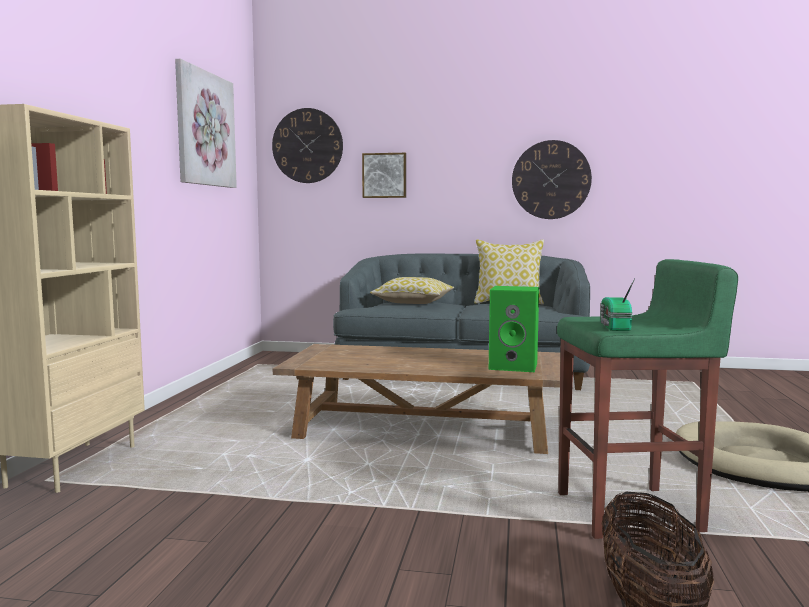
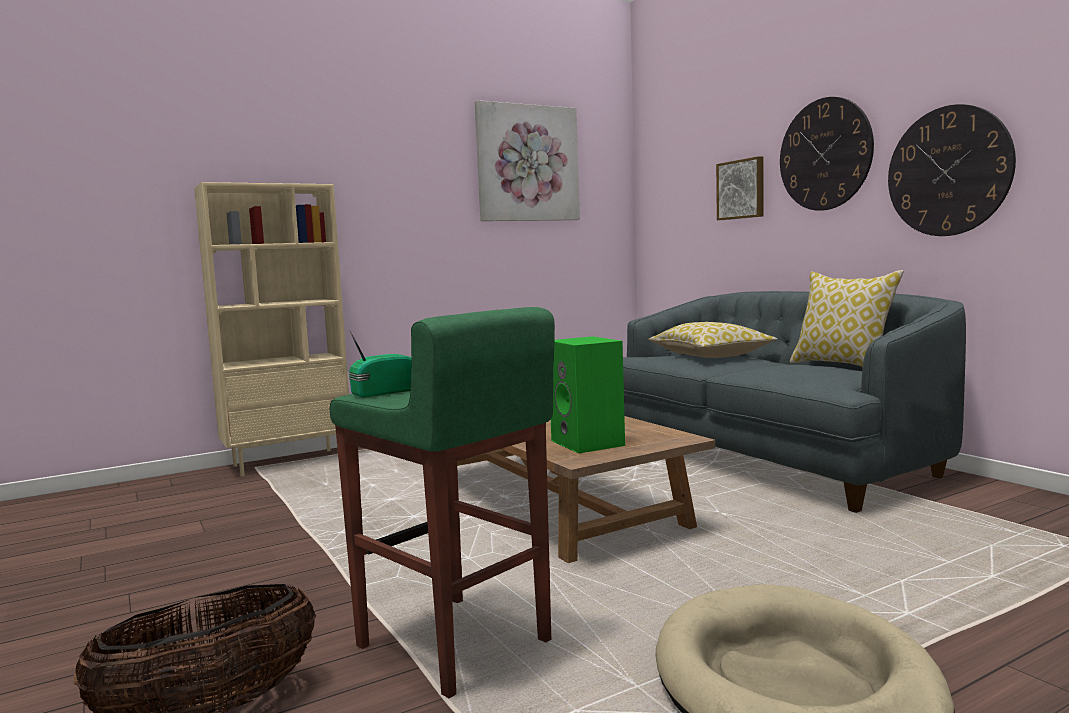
camera: 50 degrees right, 0 degrees up
(307, 146) = (672, 162): wall clock -> wall clock (825, 154)

